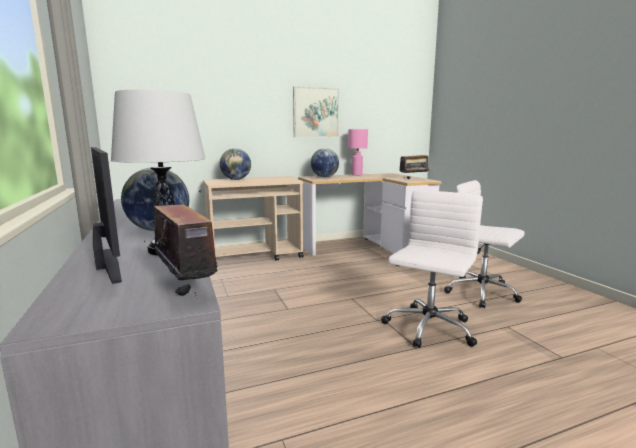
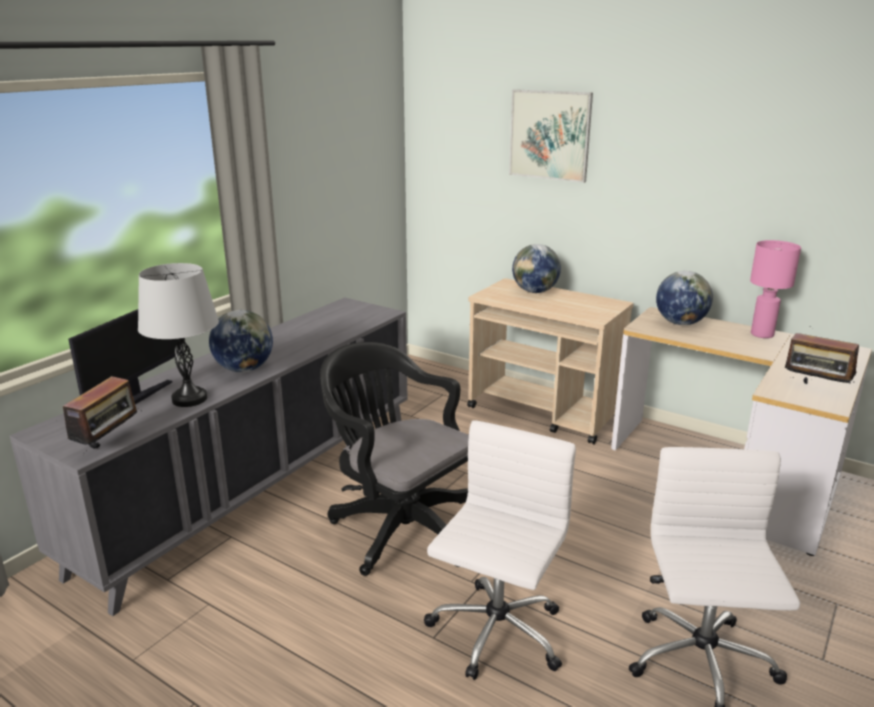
camera: 55 degrees right, 10 degrees up
(297, 324) = (399, 527): none -> black office chair
(316, 112) = (708, 197): picture -> picture (549, 135)
(428, 328) = (495, 633): white office chair -> white office chair turned 60 degrees counterclockwise

